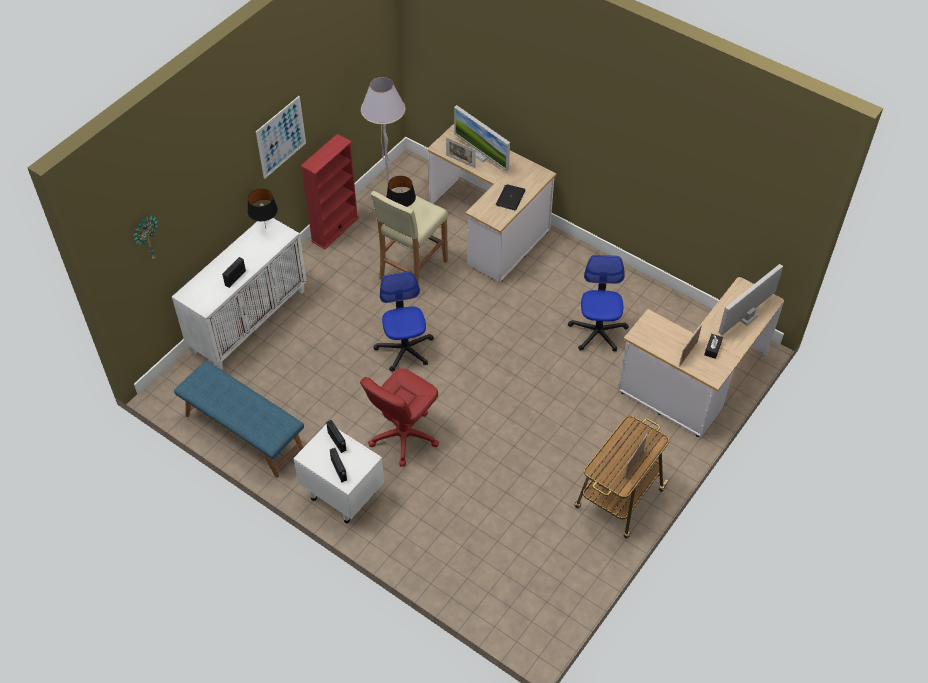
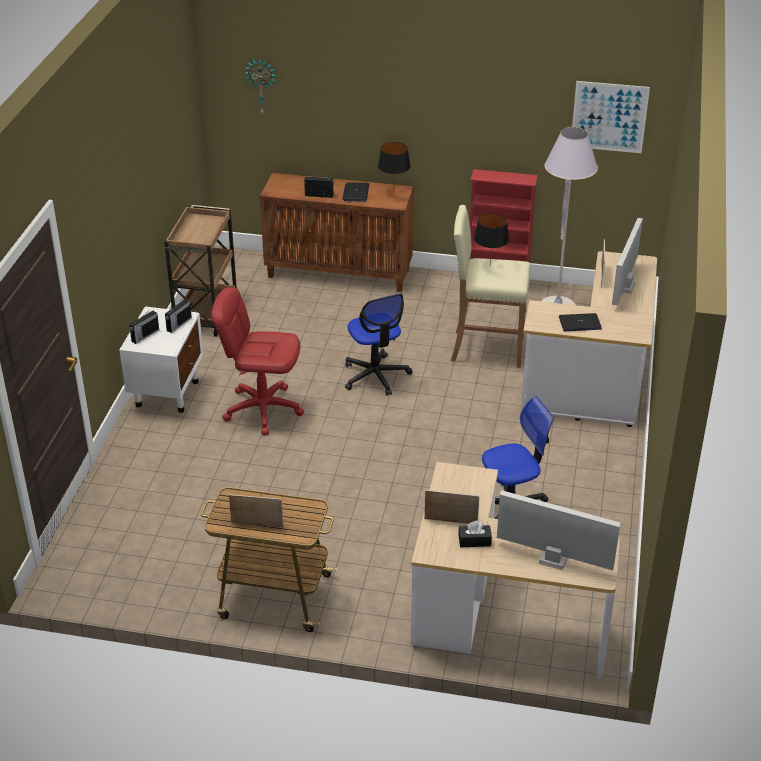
camera: 65 degrees right, 15 degrees down
(243, 432) = (206, 313): blue bench -> brown cart
(249, 253) = (356, 193): none -> laptop
(249, 320) = (340, 273): white cabinet -> brown cabinet
(281, 137) = (459, 116): picture -> picture (609, 117)
(405, 349) = (375, 376): office chair -> office chair turned 105 degrees clockwise

